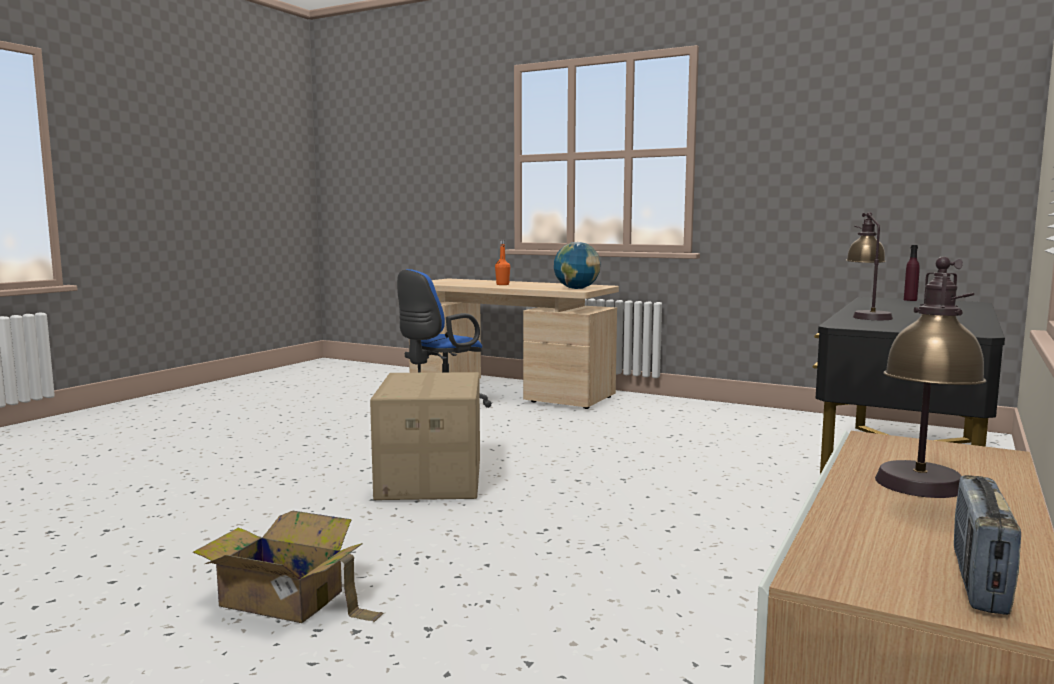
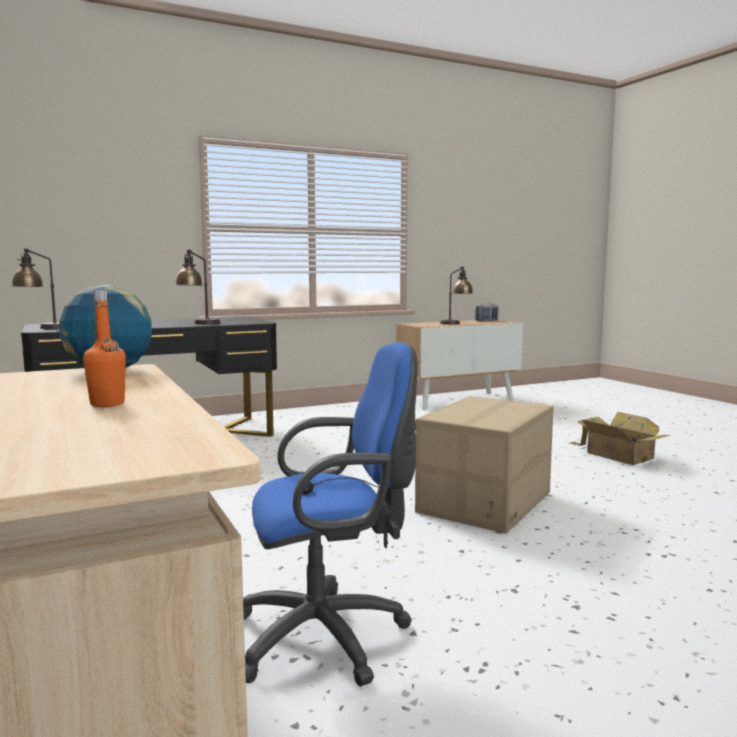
camera: 145 degrees left, 0 degrees up
(910, 300) = (42, 328): purple bottle -> table lamp

